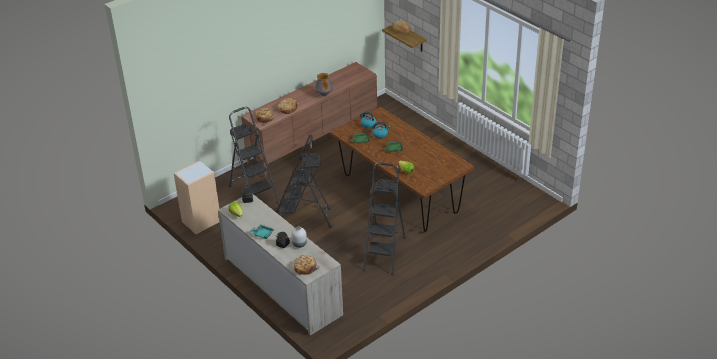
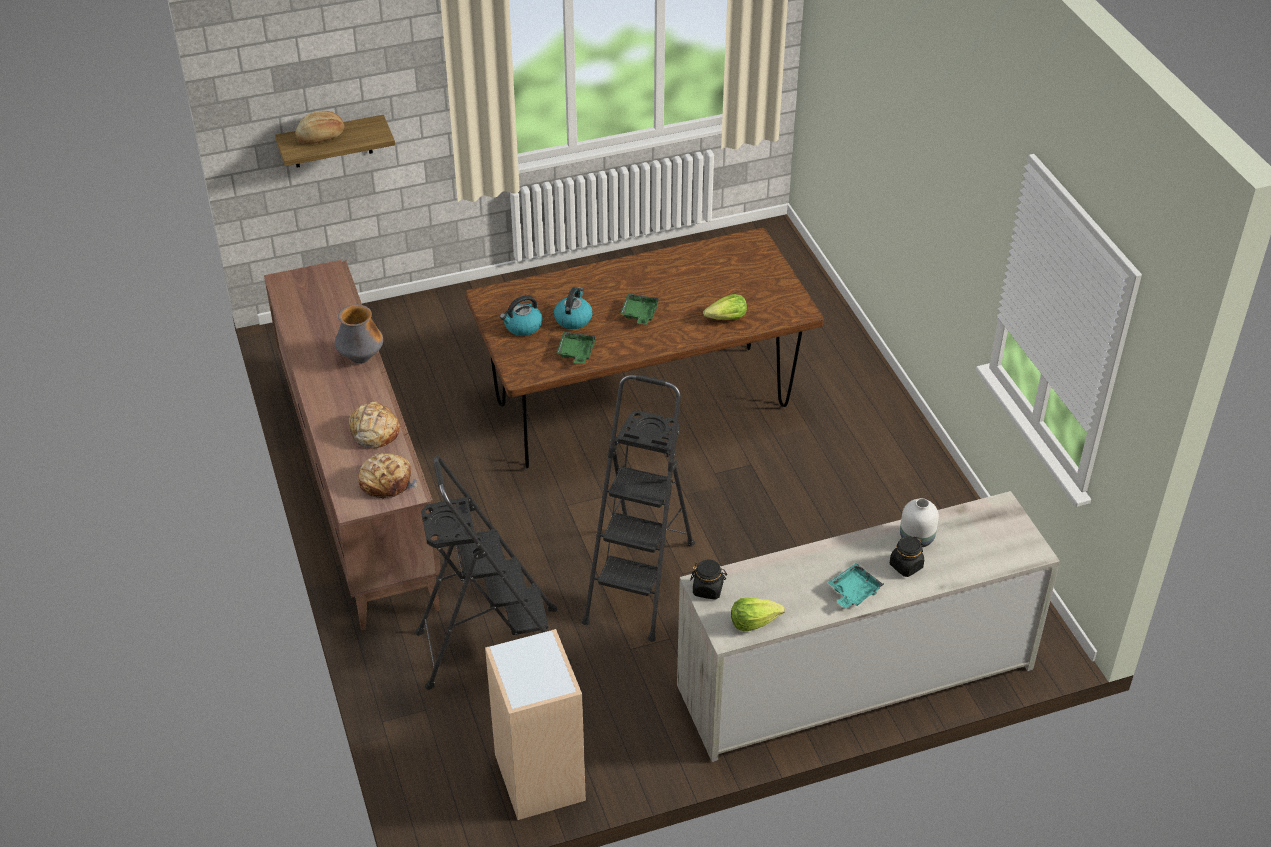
camera: 70 degrees left, 5 degrees up
(305, 267) = (1003, 548): bread -> none
(385, 253) = (820, 482): step ladder -> none

